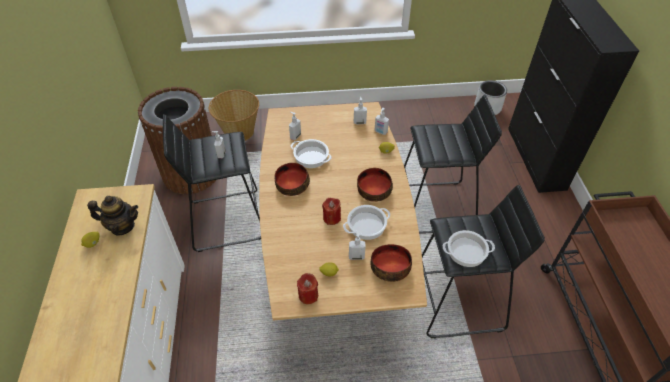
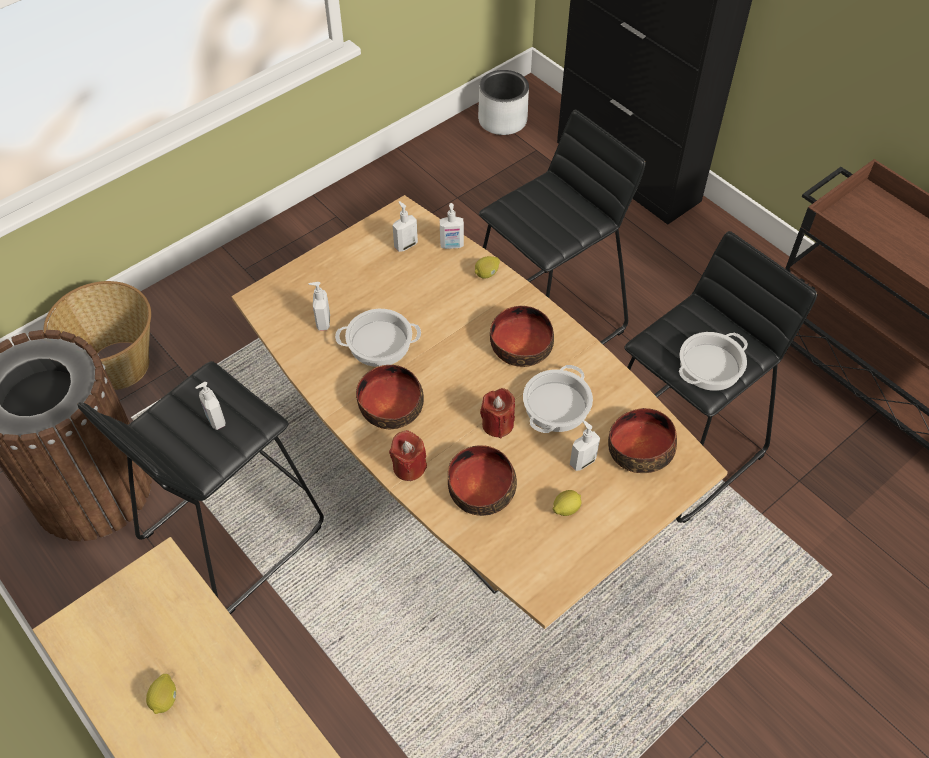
camera: 35 degrees left, 5 degrees up
(122, 226) = (189, 639): teapot -> none
(299, 241) = (480, 488): none -> bowl
(308, 295) = (565, 560): red candle -> red candle (409, 467)

